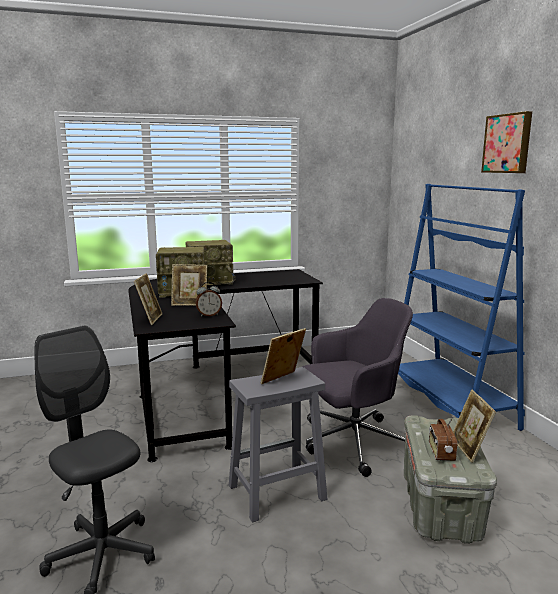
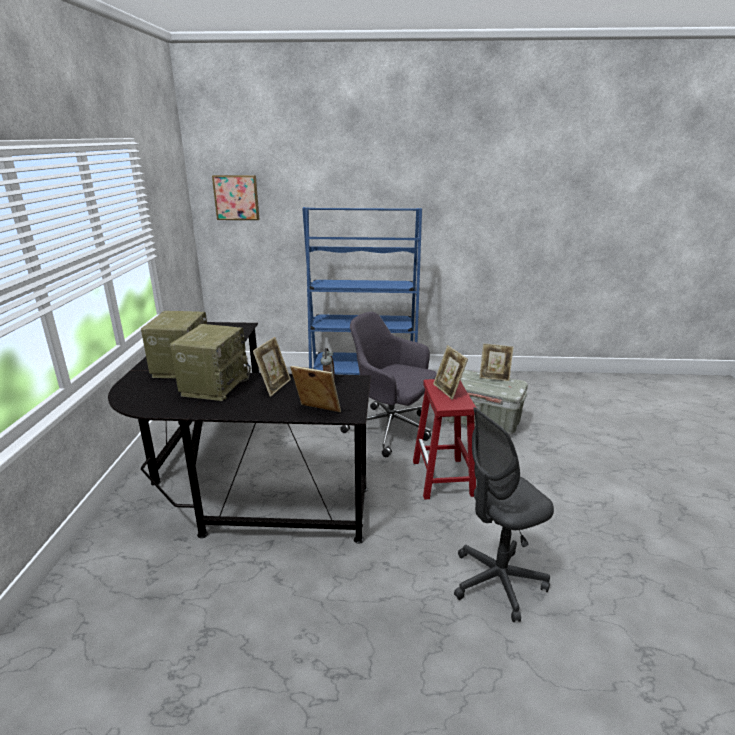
camera: 70 degrees left, 10 degrees up
(275, 493) = (443, 478): grey stool -> red stool
(352, 443) = (391, 430): grey office chair -> grey office chair turned 60 degrees counterclockwise
(441, 453) = (496, 385): radio -> none
(508, 143) = (365, 170): picture -> picture (236, 197)

